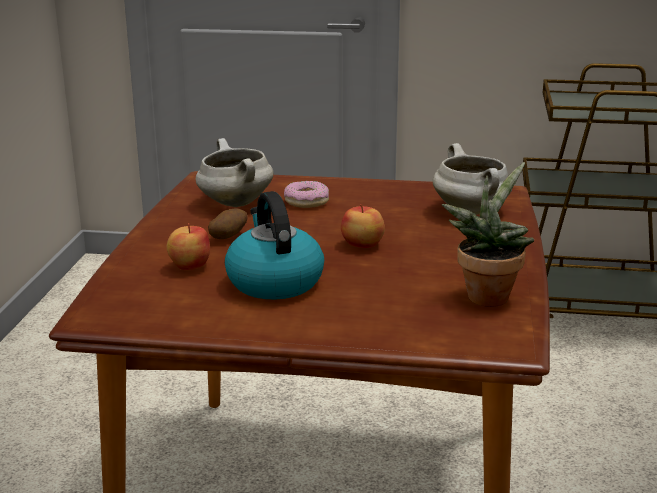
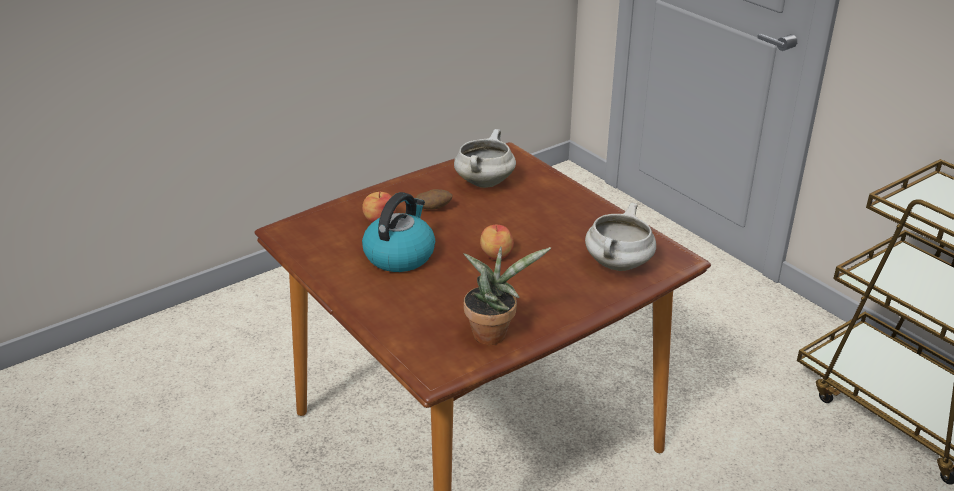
camera: 45 degrees right, 10 degrees up
(306, 201) = (528, 202): donut -> none

